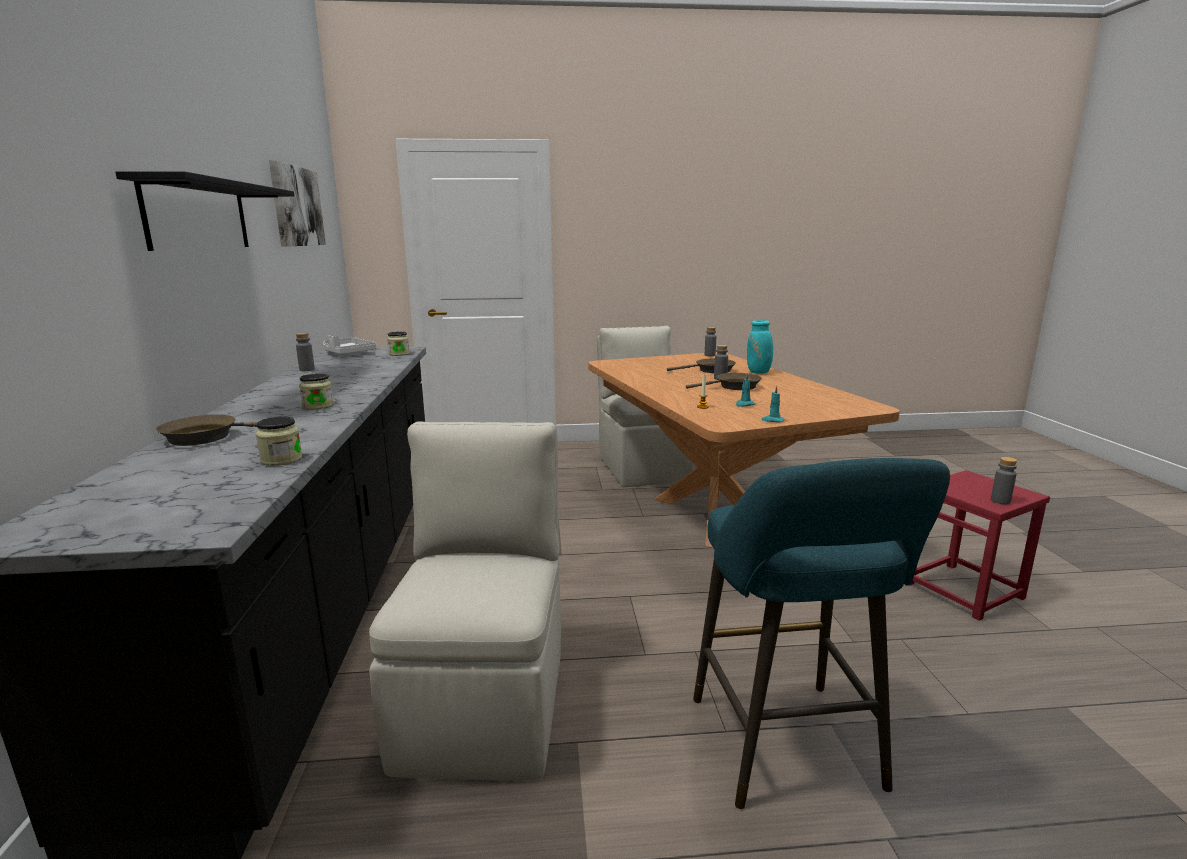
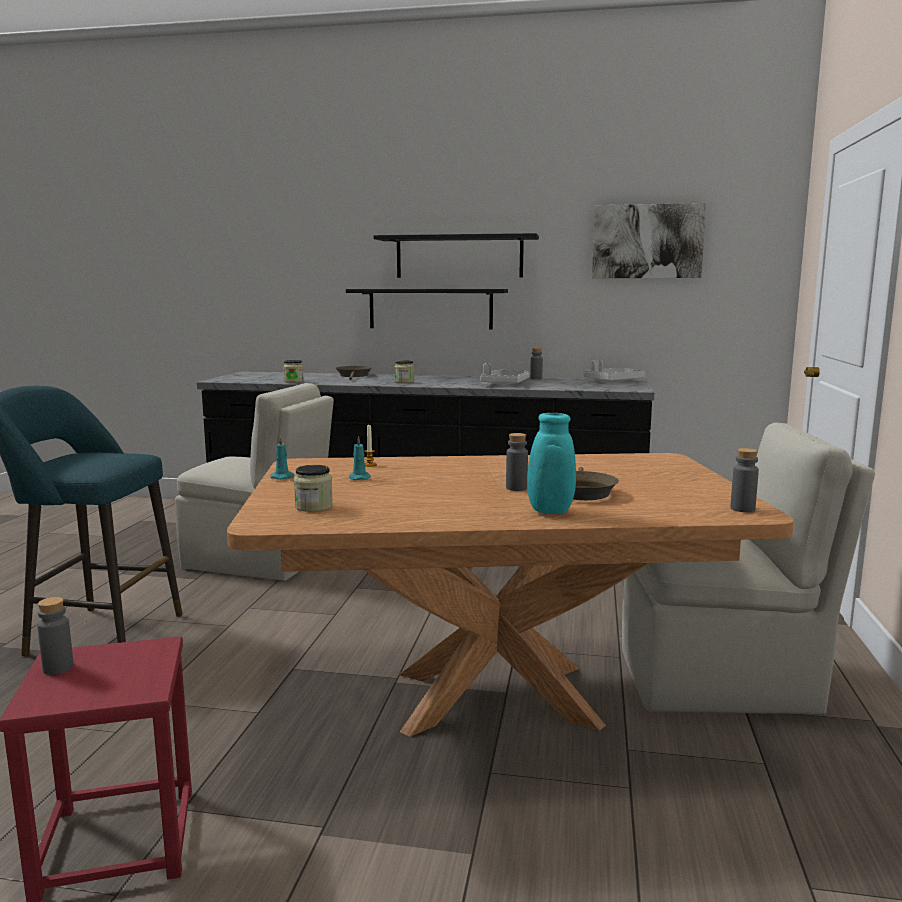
camera: 105 degrees right, 5 degrees down
(190, 301) = (430, 308): none -> black shelf
(361, 375) = (504, 384): none -> grey tray
(399, 354) = (605, 388): jar -> jar (314, 507)
(734, 387) = (456, 486): brown frying pan -> none

